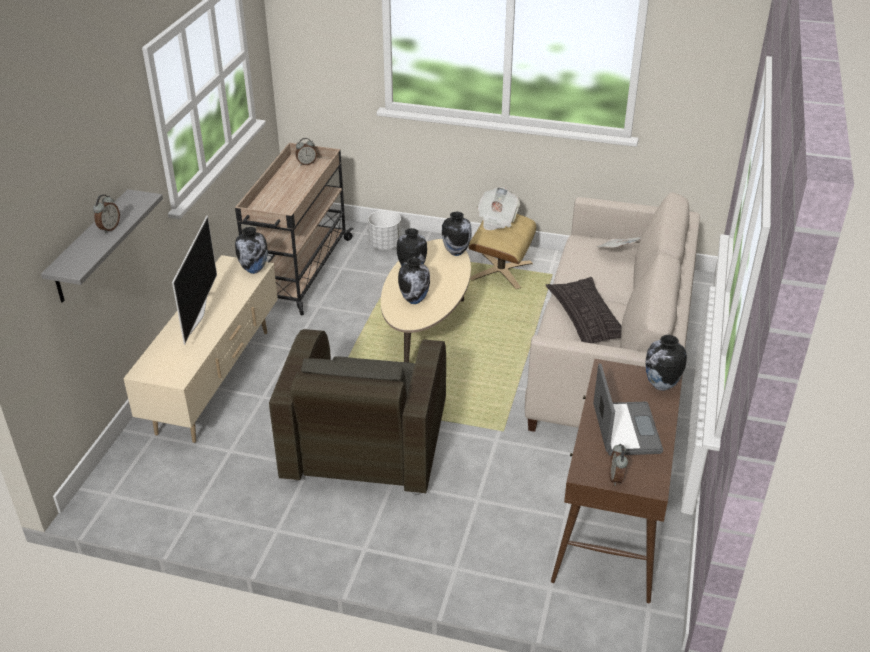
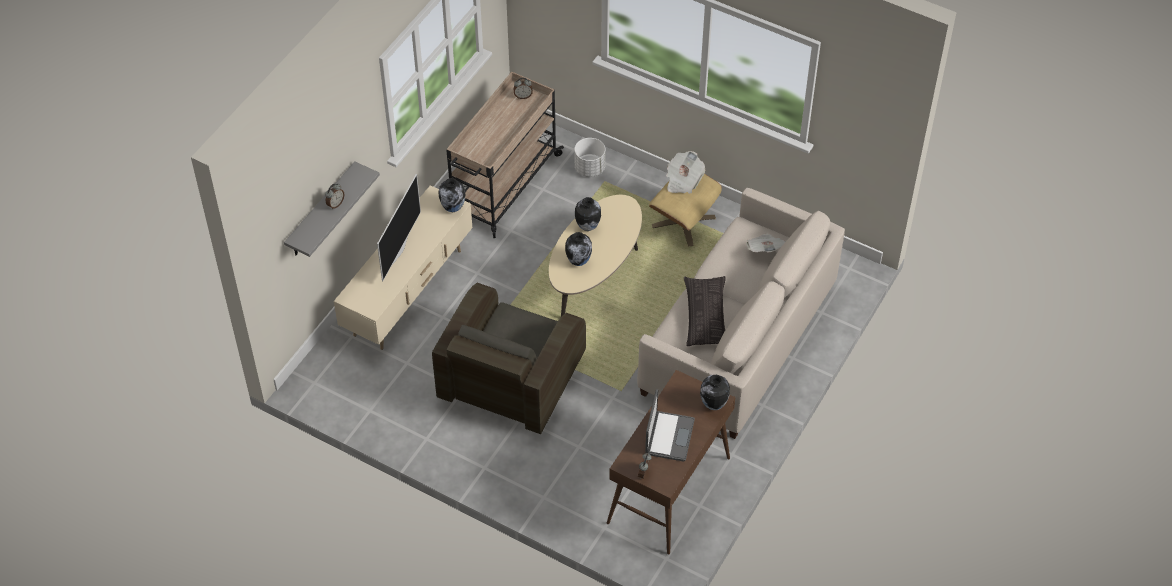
camera: 15 degrees right, 15 degrees up
(456, 252) = (632, 214): vase -> none

